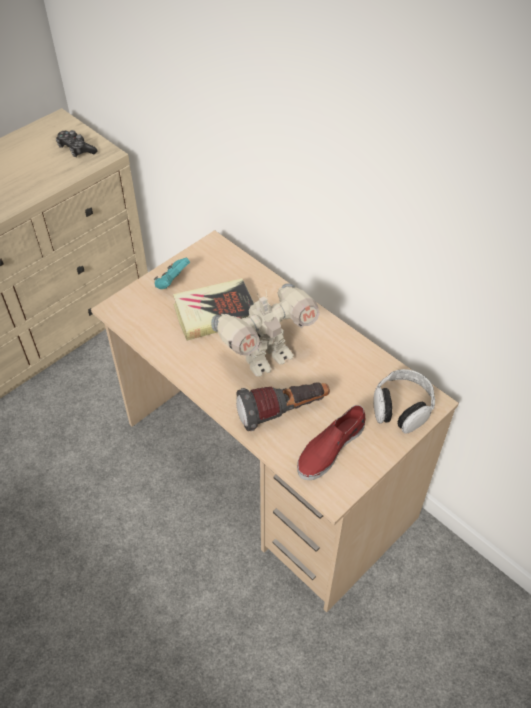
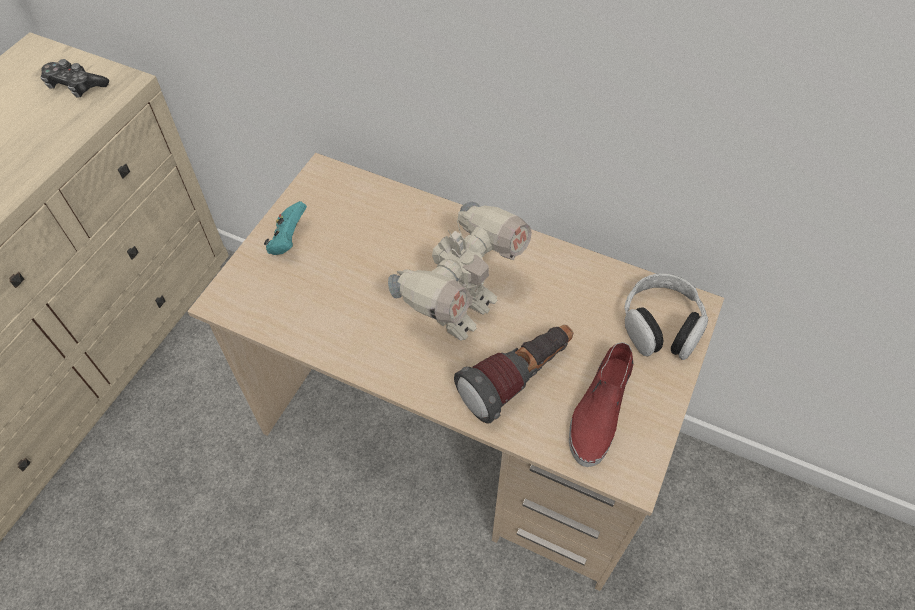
camera: 20 degrees left, 5 degrees up
(215, 313) = (366, 267): book -> none

